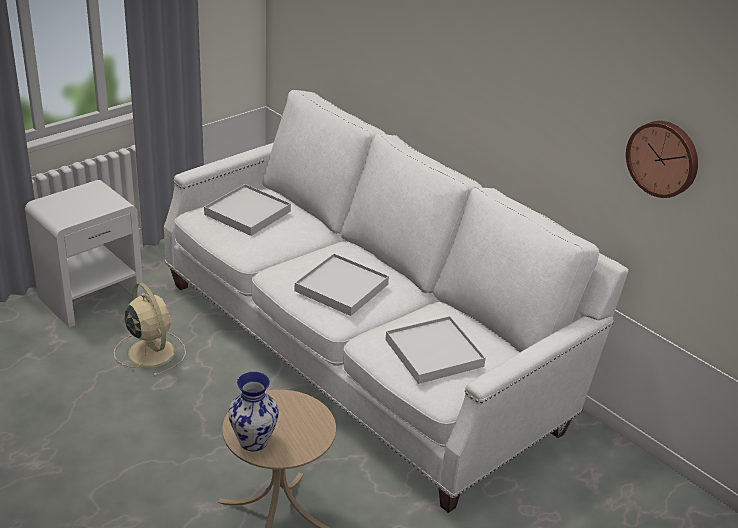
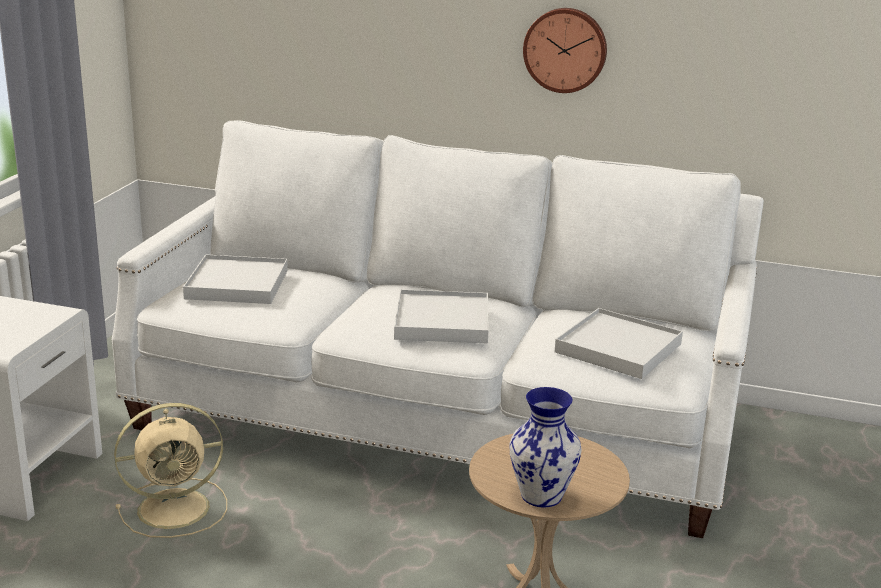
camera: 30 degrees left, 10 degrees down
(150, 351) = (177, 508): beige fan -> beige fan turned 135 degrees clockwise
(663, 158) = (788, 52): wall clock -> wall clock (565, 49)

